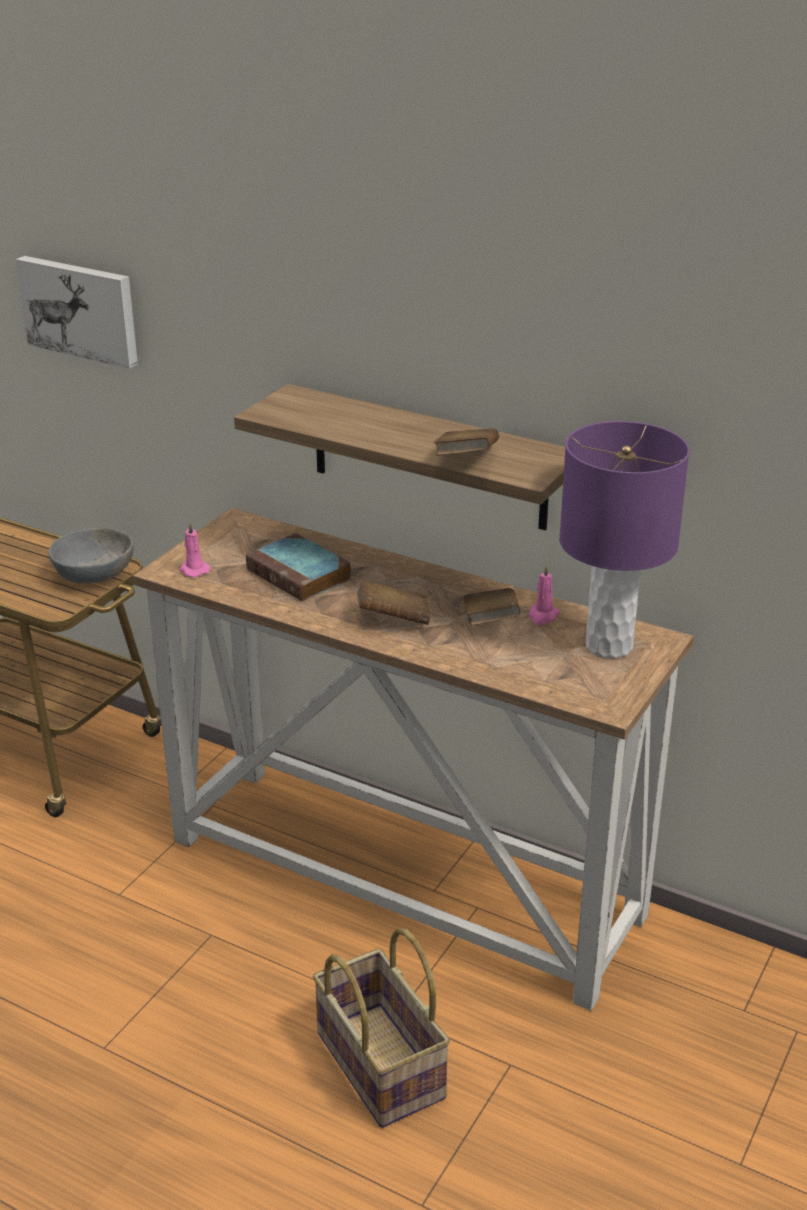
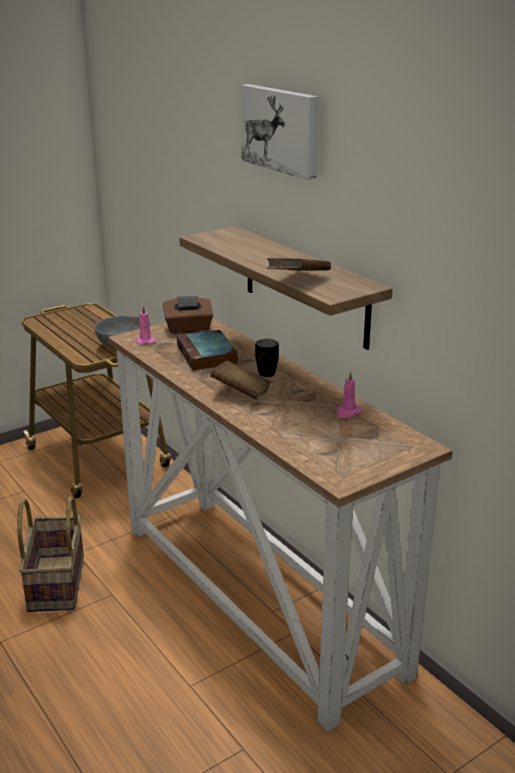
camera: 25 degrees right, 5 degrees down
(81, 309) = (145, 171): picture -> picture (282, 130)
(236, 539) = (188, 329): none -> brown tissue box
(377, 1065) = (153, 715): basket -> basket (55, 583)
(400, 588) = (265, 376): none -> black mug
(490, 623) = (305, 409): brown book -> none
(608, 646) = (378, 442): purple table lamp -> none

